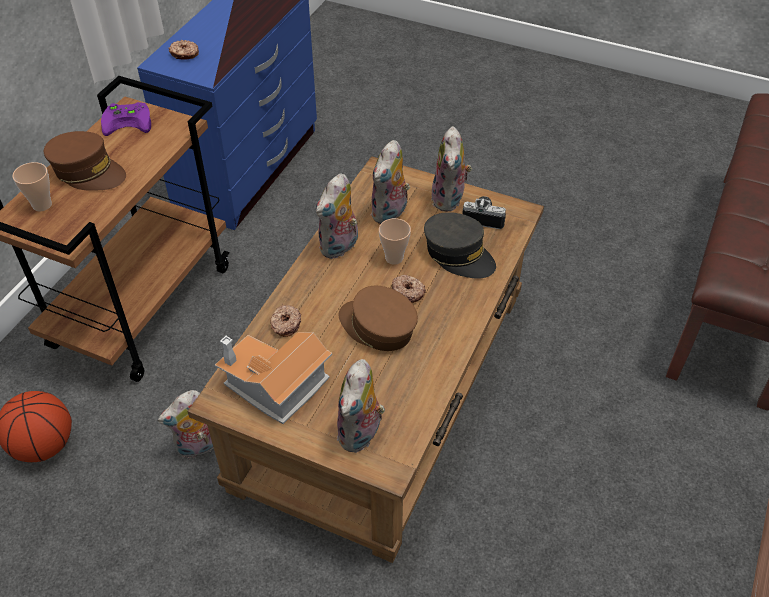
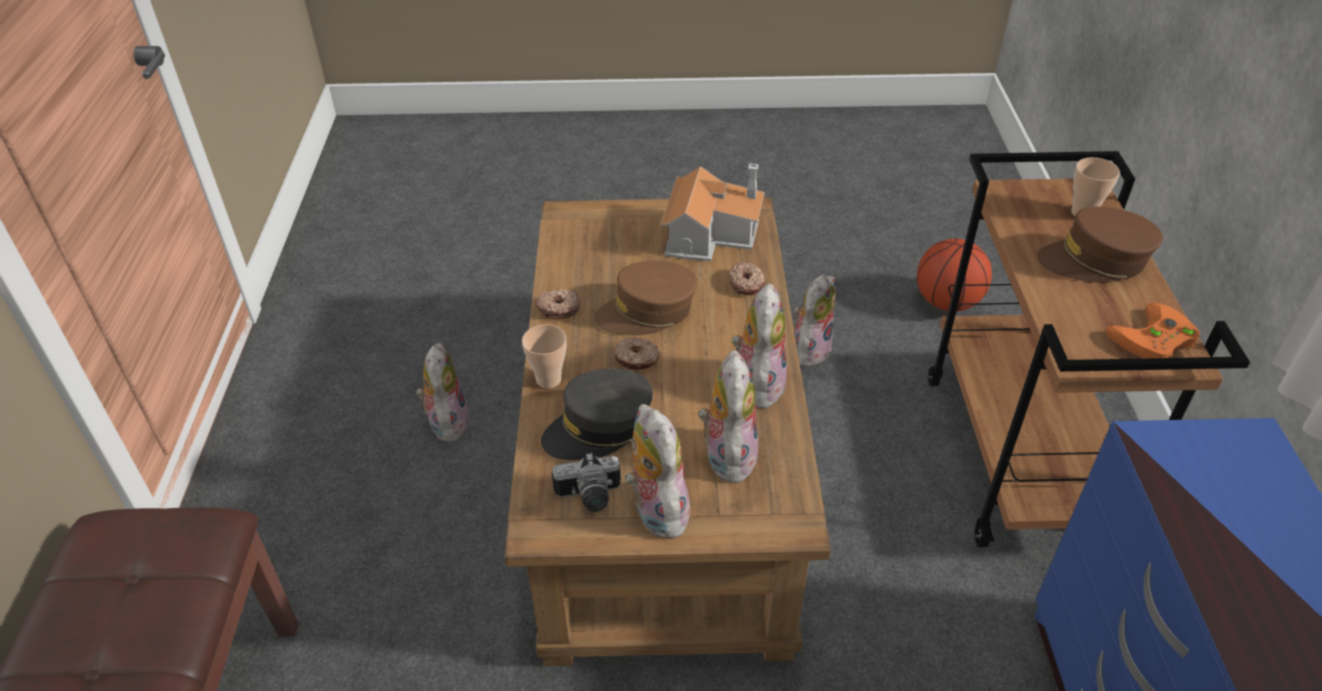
camera: 155 degrees right, 5 degrees down
(129, 121) = (1153, 340): purple game controller -> orange game controller
(184, 54) = (1247, 473): donut -> donut (559, 308)
(361, 434) = (603, 226): plush toy -> plush toy (447, 422)
(377, 327) = (647, 312): brown cap -> brown cap turned 150 degrees clockwise
(394, 258) = (680, 393): cup -> cup (548, 379)
(458, 254) = (599, 428): grey cap -> grey cap turned 45 degrees counterclockwise

